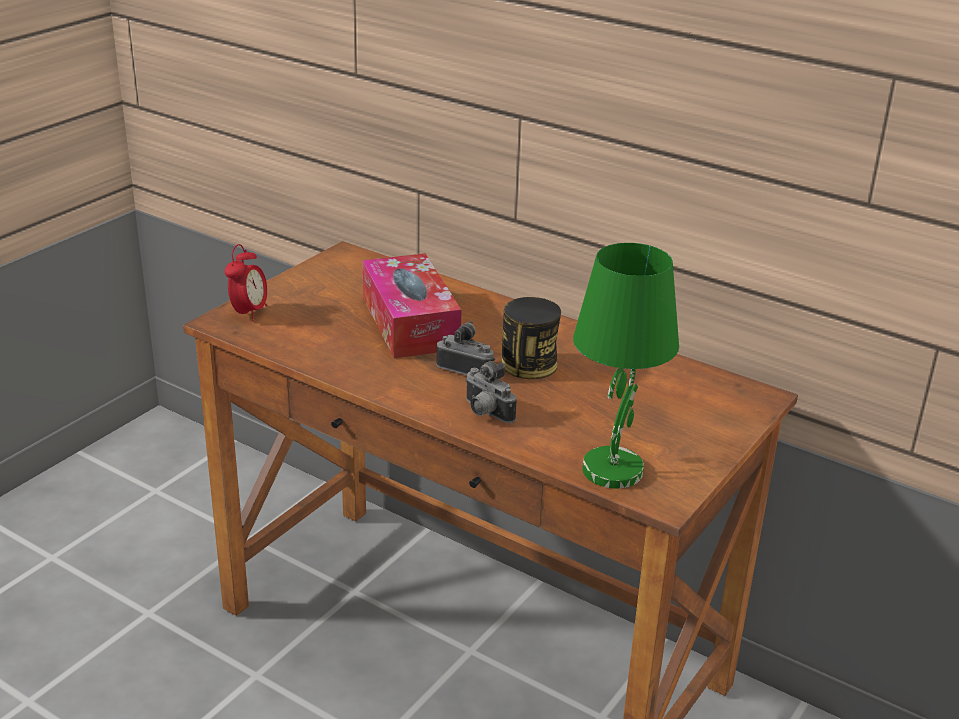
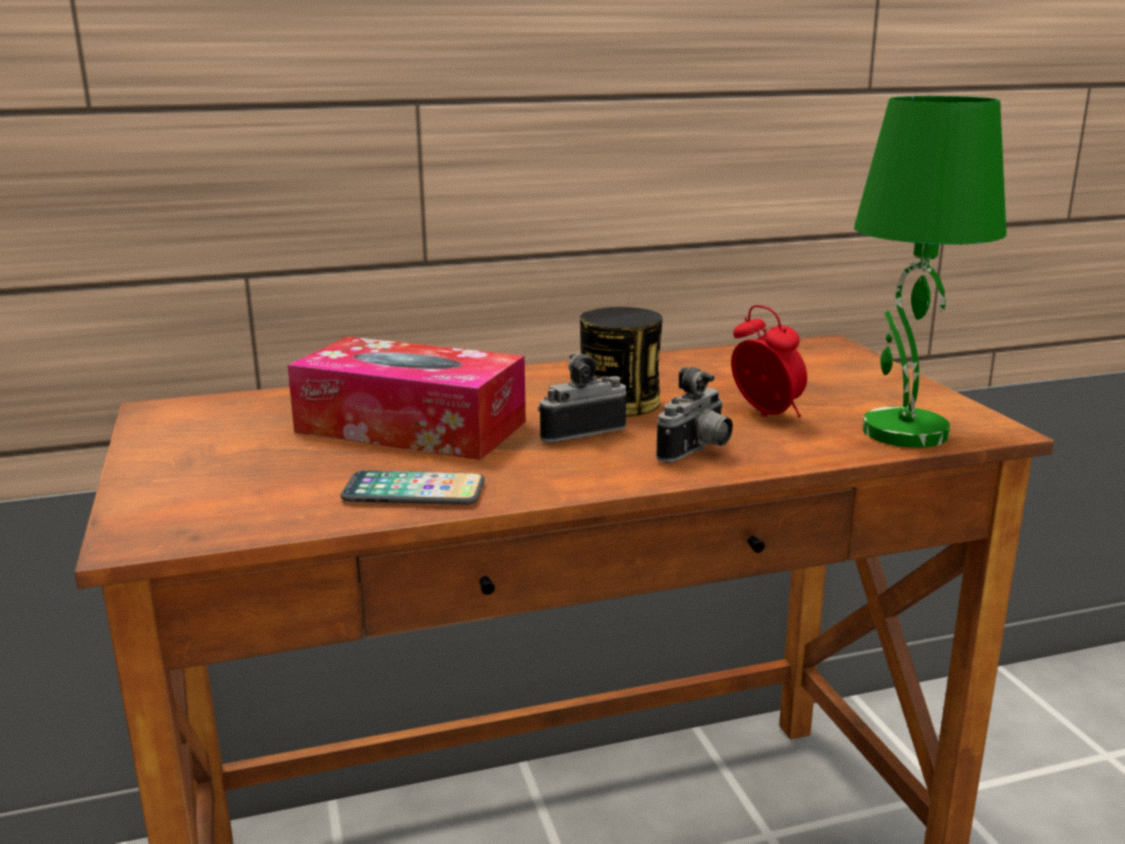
camera: 50 degrees left, 10 degrees down
(249, 313) = (164, 509): alarm clock -> alarm clock (766, 415)
(336, 358) = (414, 491): none -> phone
(485, 413) = (697, 452): camera -> camera turned 45 degrees counterclockwise

